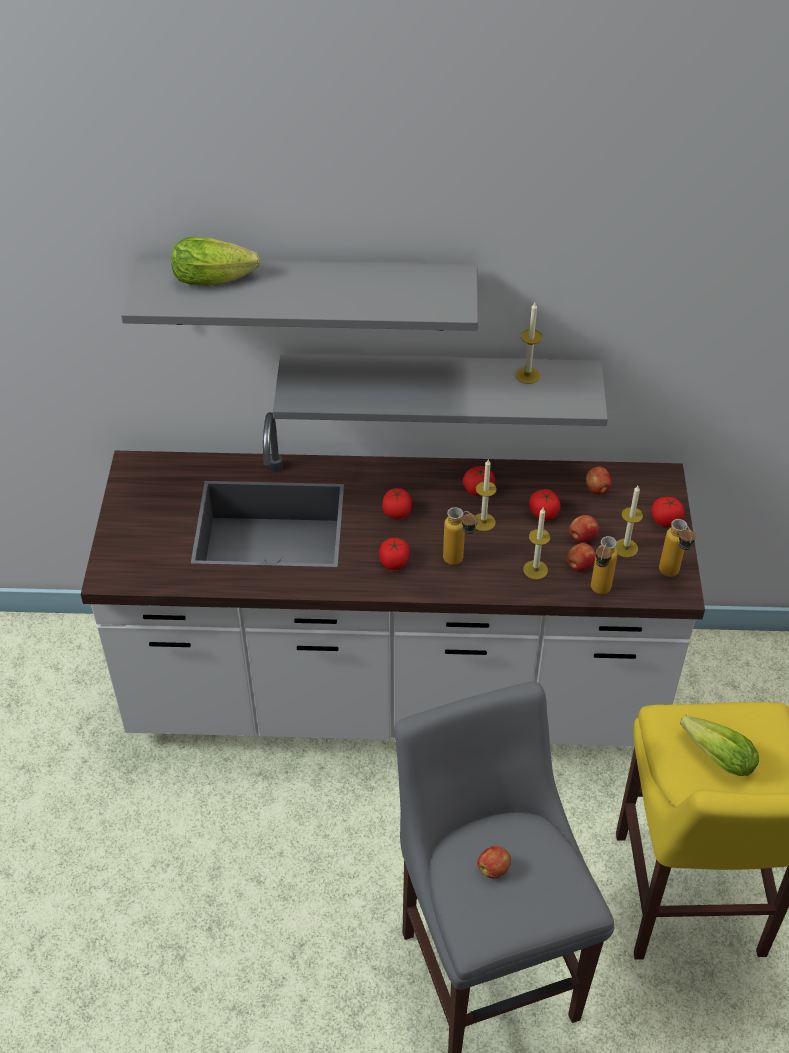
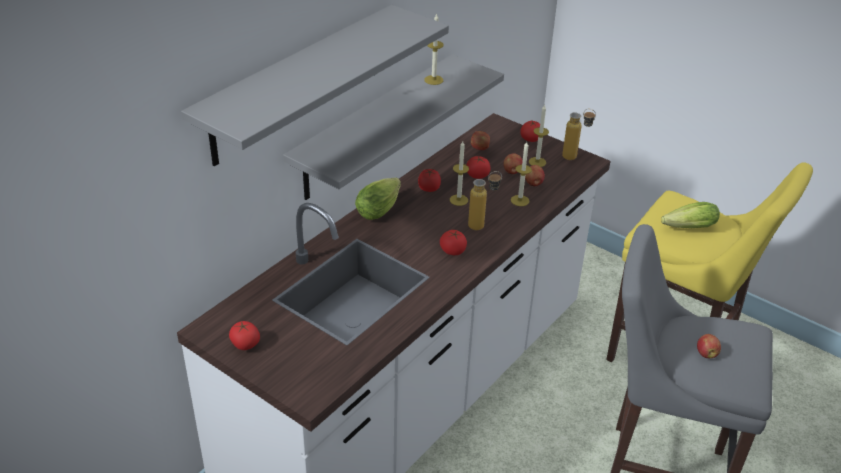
camera: 55 degrees left, 10 degrees down
(217, 278) = (263, 88): lettuce -> lettuce (380, 208)
(396, 512) = (410, 229): tomato -> tomato (245, 344)
(598, 593) = (562, 188): bottle -> none

